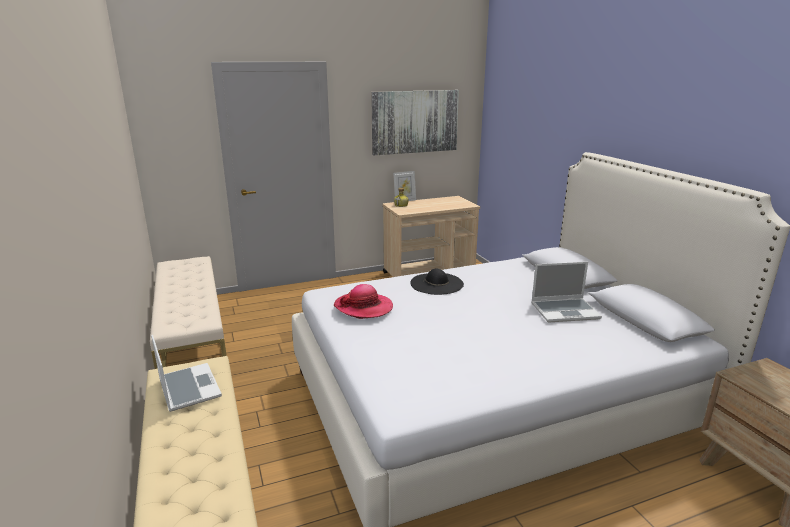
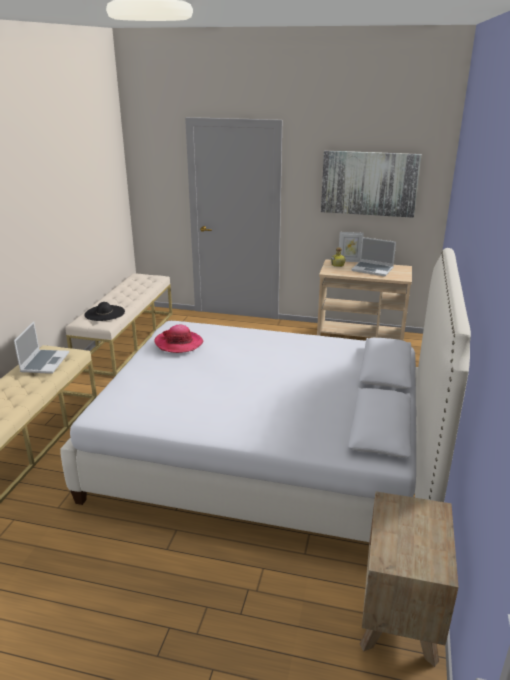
camera: 35 degrees right, 5 degrees up
(437, 283) = (260, 342): black hat -> black hat (104, 313)
(565, 311) = (321, 396): laptop -> laptop (373, 269)

